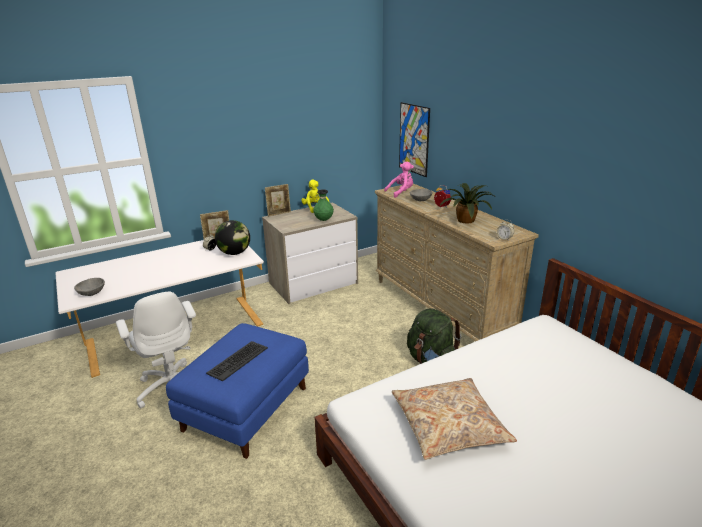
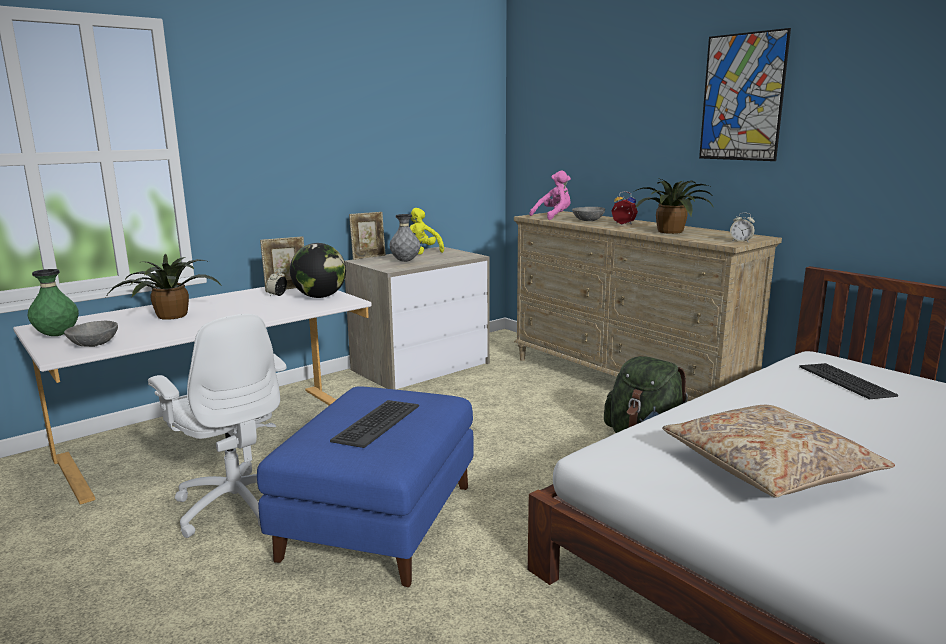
camera: 10 degrees left, 10 degrees down
(141, 268) = (169, 316): none -> potted plant
(299, 220) = (405, 261): none -> grey vase
(324, 220) = (442, 260): green vase -> green vase (57, 335)
(414, 139) = (562, 147): picture -> picture (742, 97)
(550, 350) = (846, 381): none -> keyboard

